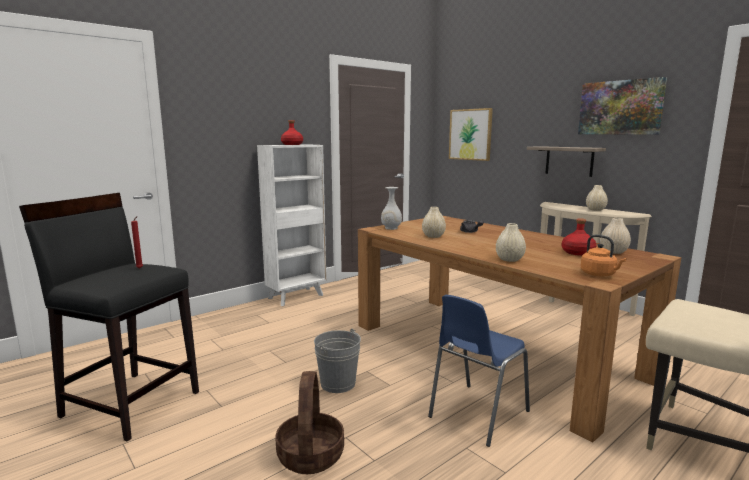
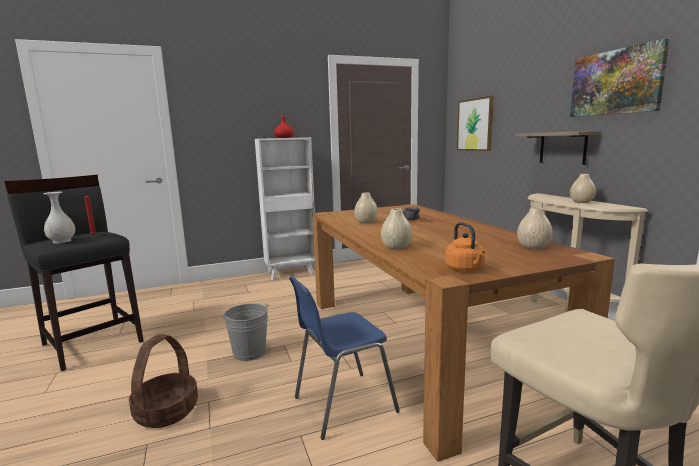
camera: 20 degrees right, 0 degrees up
(391, 228) = (342, 213): white vase -> white vase (62, 241)
(577, 252) = (486, 245): red bottle -> none

